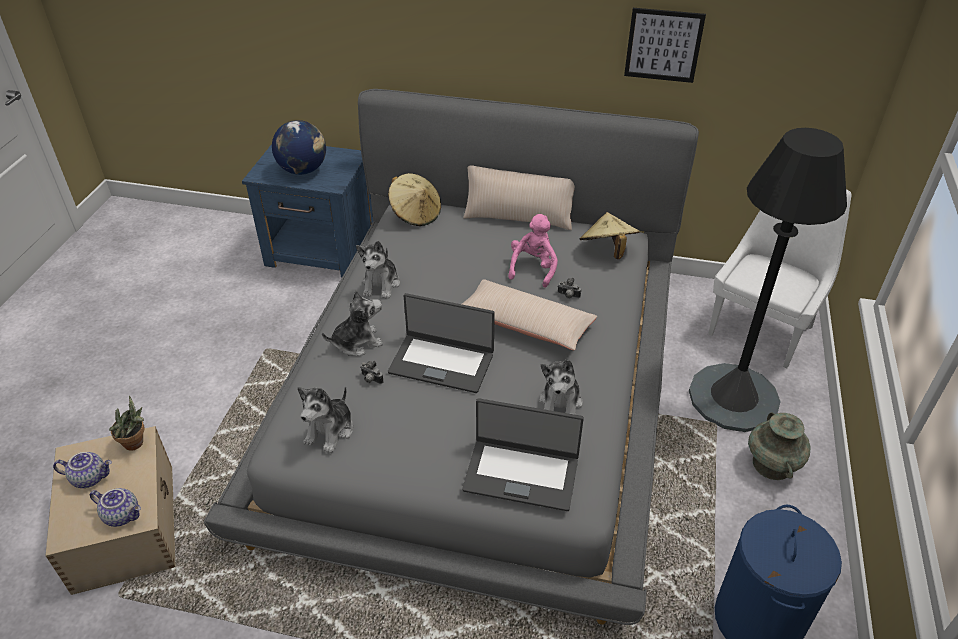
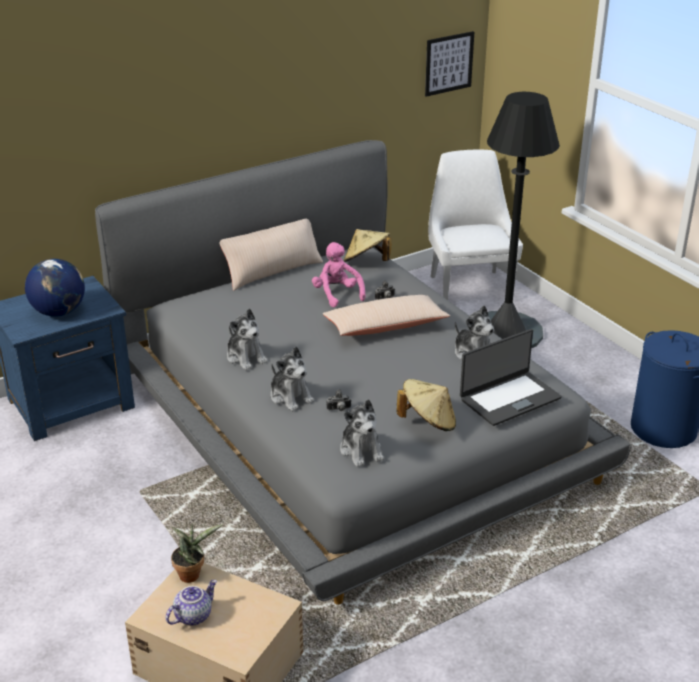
camera: 45 degrees left, 10 degrees down
(123, 515) = (261, 614): teapot -> none
(357, 342) = (290, 397): plush toy -> plush toy turned 120 degrees clockwise
(415, 214) = (193, 304): beige hat -> beige hat (428, 422)
(442, 362) = (369, 374): laptop -> none
(663, 45) = (335, 83): picture -> picture (449, 63)
(772, 464) = (571, 354): turquoise vase -> none

